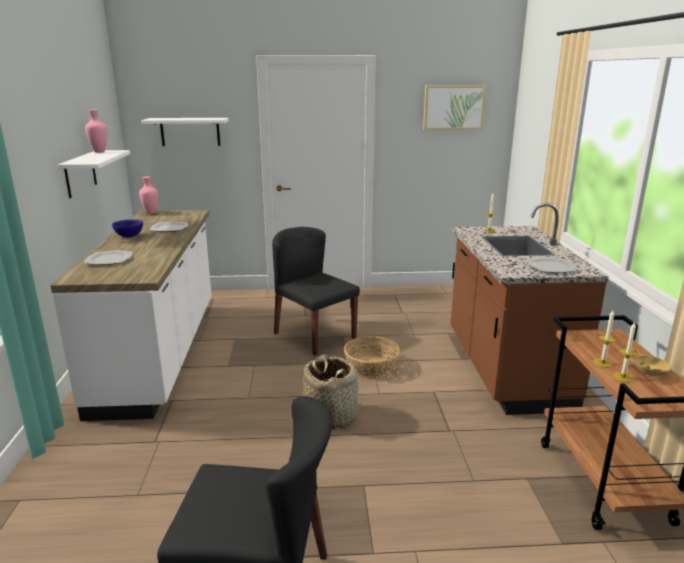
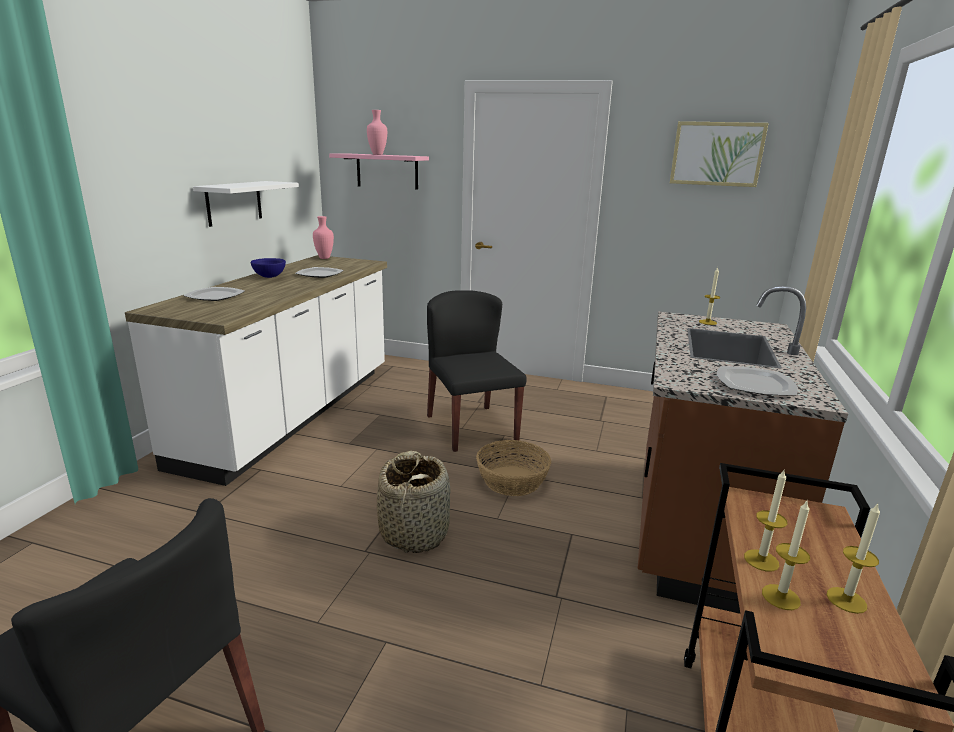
camera: 20 degrees right, 0 degrees up
(100, 151) = (265, 181): pink vase -> pink vase (378, 154)
(190, 131) = (387, 171): white shelf -> pink shelf
(650, 371) = (846, 600): beige bowl -> candle

